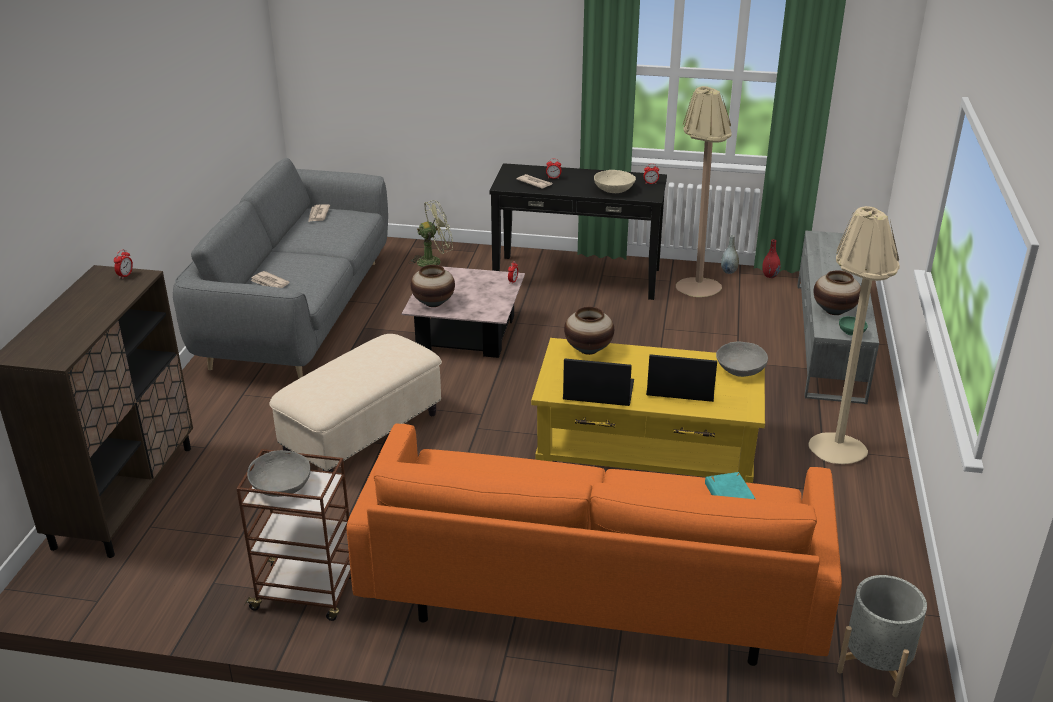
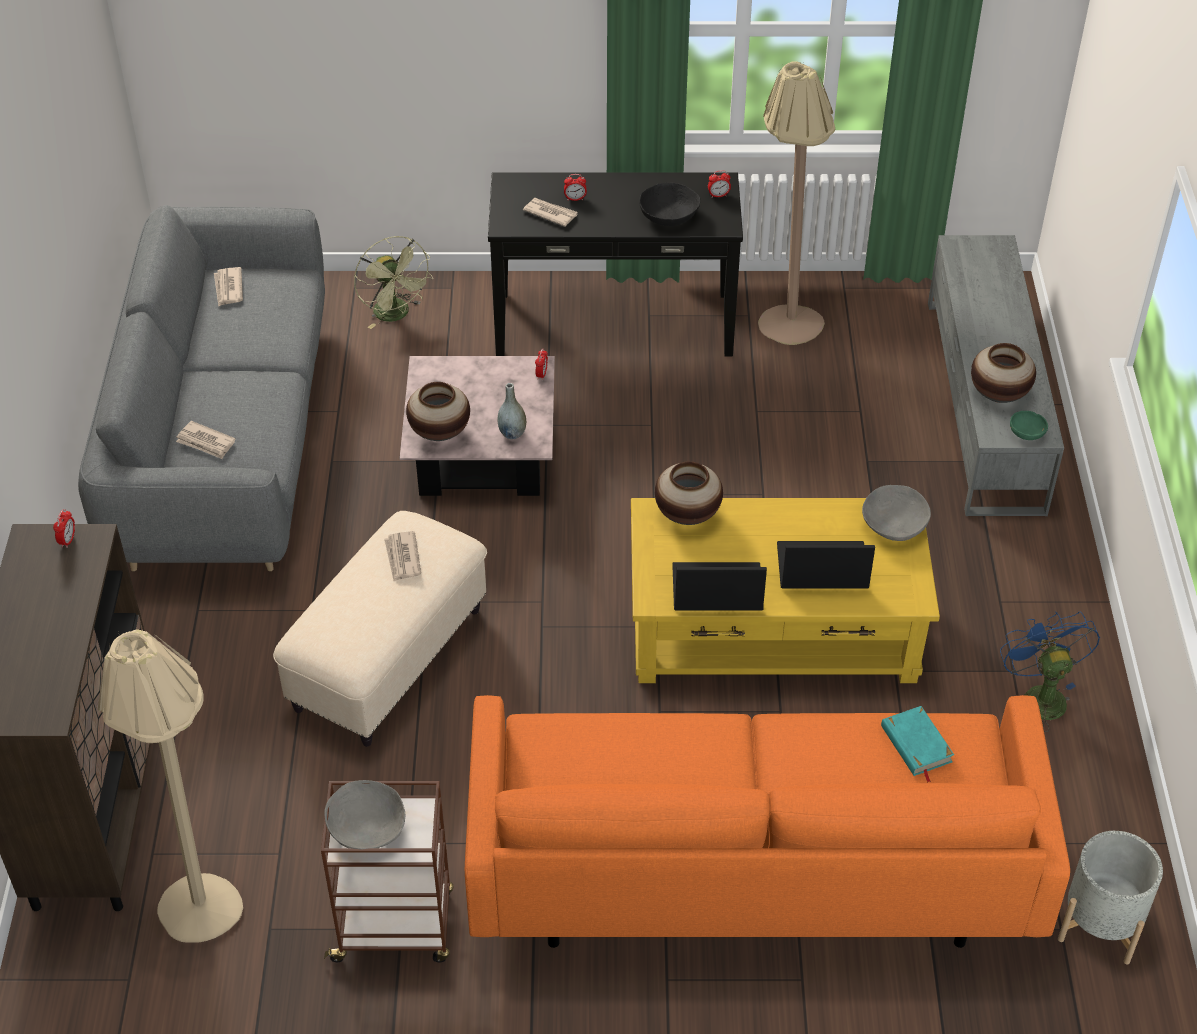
camera: 10 degrees left, 15 degrees up
(378, 353) = (402, 558): none -> newspaper
(434, 261) = (396, 315): green fan -> green fan turned 90 degrees clockwise
(613, 190) = (668, 216): beige bowl -> black bowl
(728, 271) = (828, 287): grey vase -> grey vase (512, 433)
(770, 276) = (887, 289): red vase -> none
(836, 441) = (1015, 586): beige floor lamp -> beige floor lamp (203, 891)
(845, 508) = (1039, 695): none -> blue fan

